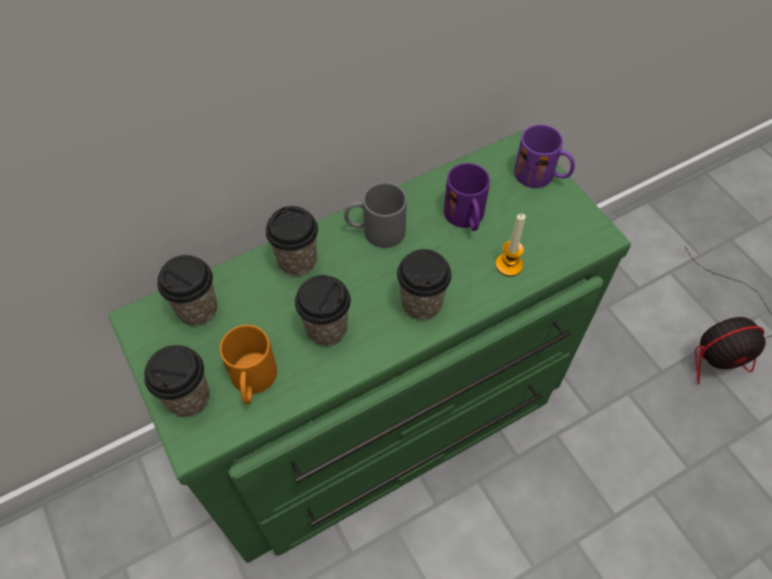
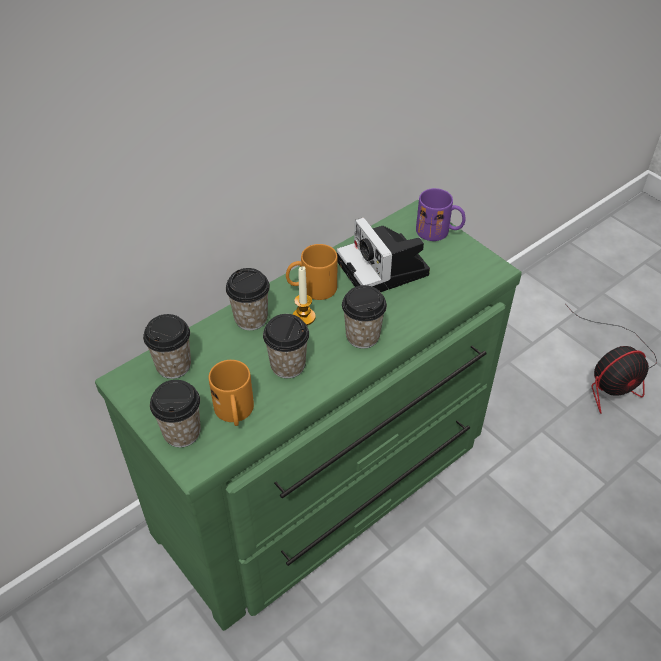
camera: 10 degrees left, 10 degrees down
(375, 232) = (312, 289): grey mug -> orange mug
(466, 218) = (385, 270): purple mug -> camera
(509, 265) = (427, 299): candle -> candle (303, 317)

